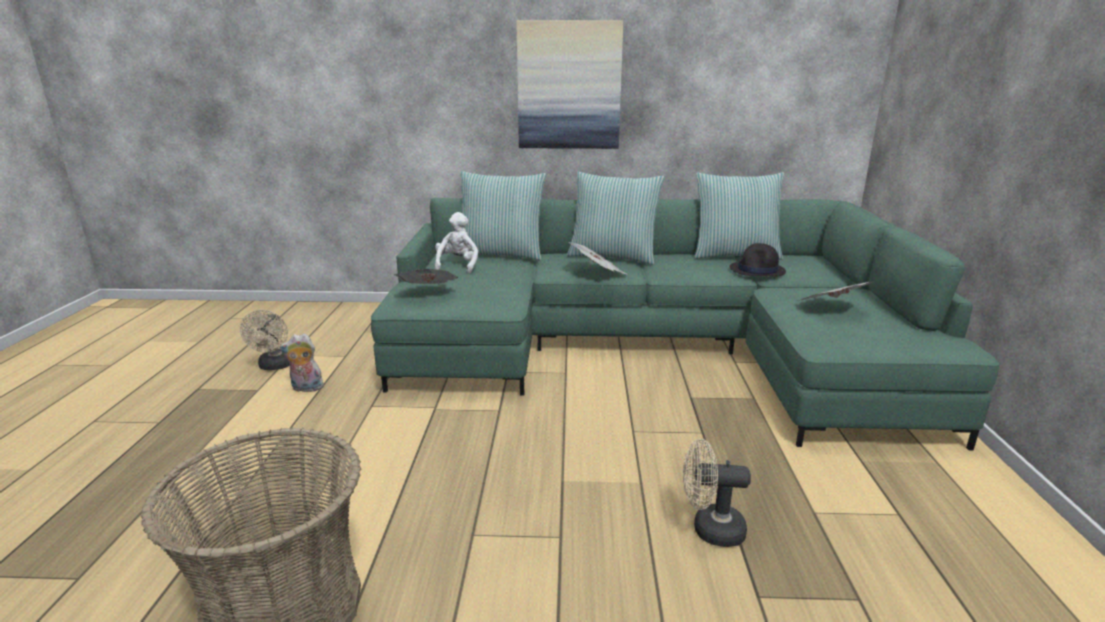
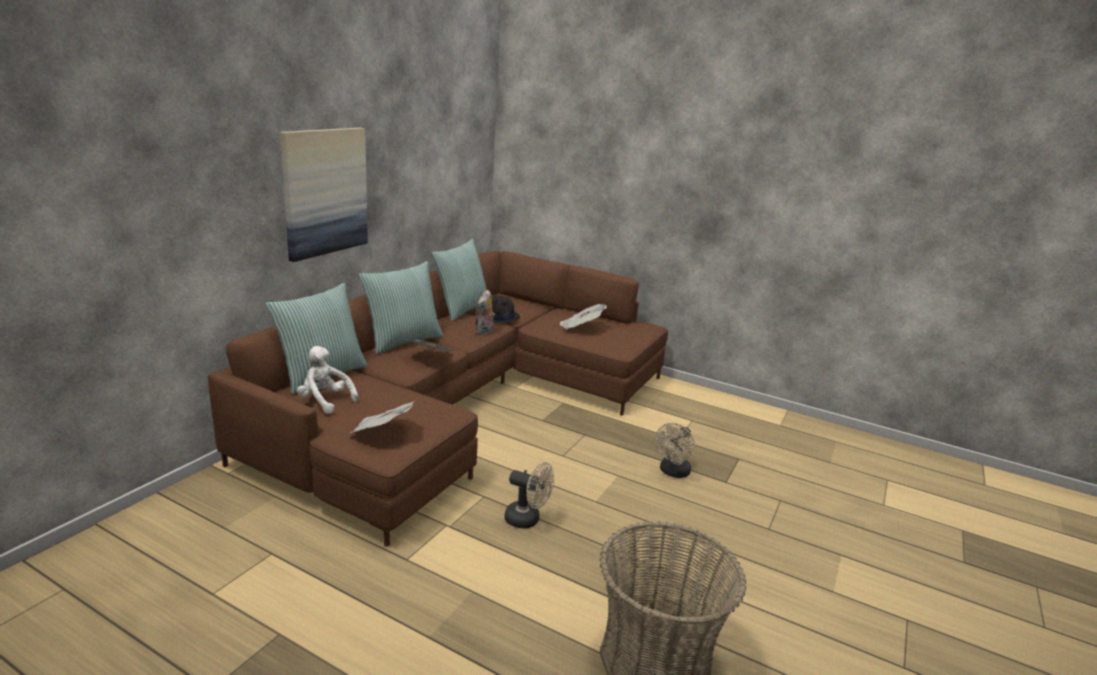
camera: 65 degrees left, 0 degrees up
(275, 366) = (229, 611): beige fan -> beige fan (527, 520)
(306, 388) = (320, 595): plush toy -> plush toy (484, 332)
(655, 348) = (464, 402): green sofa -> brown sofa

